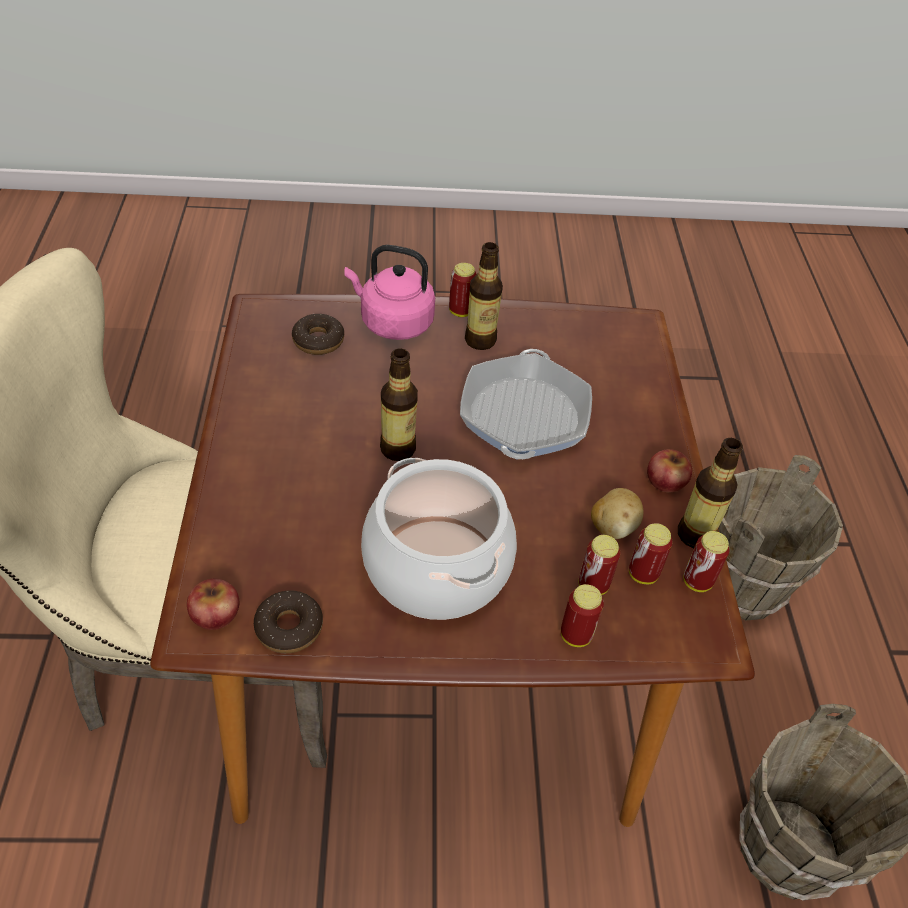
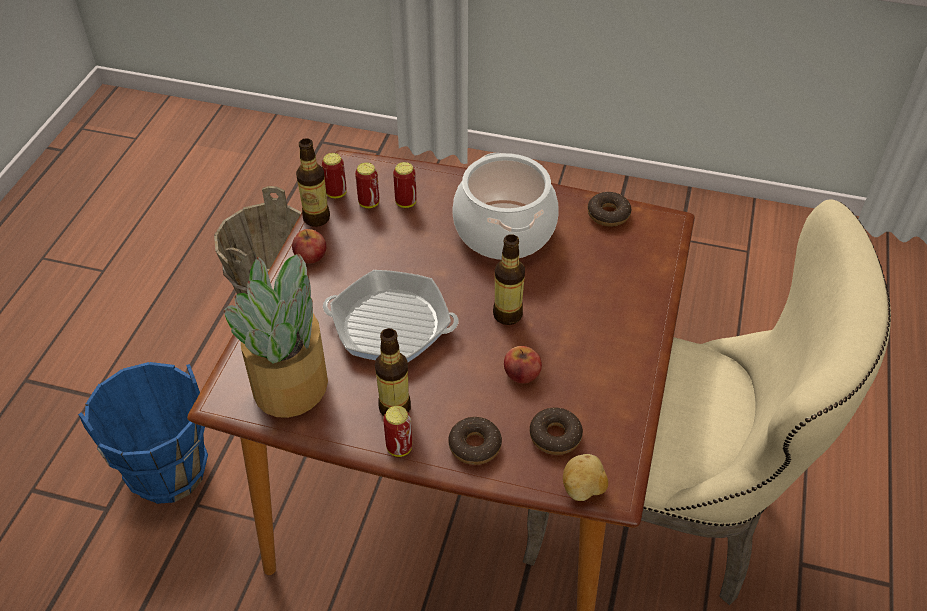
camera: 160 degrees left, 0 degrees up
(215, 613) = (655, 229): apple -> apple (522, 373)
(393, 323) = (475, 445): pink kettle -> donut
(524, 415) = (391, 325): frying pan -> frying pan turned 105 degrees counterclockwise
(576, 635) = (431, 181): can -> none
(589, 346) = (291, 383): none -> potted plant
(613, 527) = (370, 232): potato -> potato (583, 489)
(742, 588) = (168, 472): brown bucket -> blue bucket

